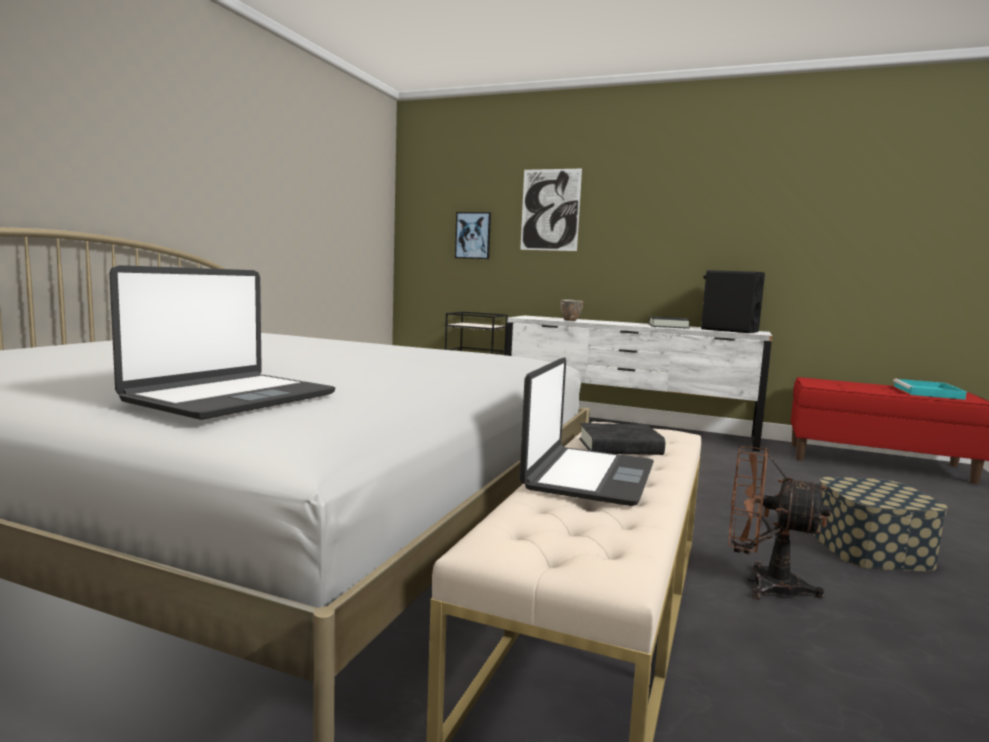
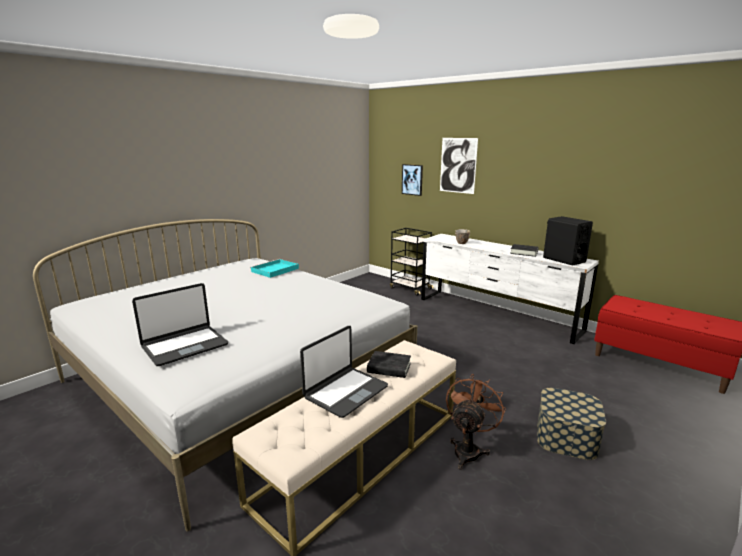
camera: 20 degrees right, 10 degrees up
(762, 584) = (468, 449): brown fan -> brown fan turned 75 degrees clockwise
(928, 392) = (702, 321): turquoise tray -> turquoise tray (274, 270)

